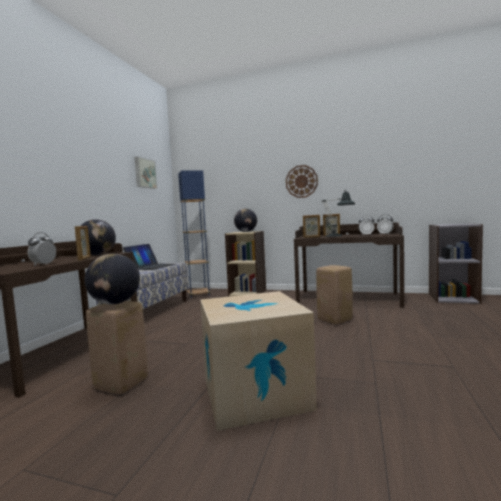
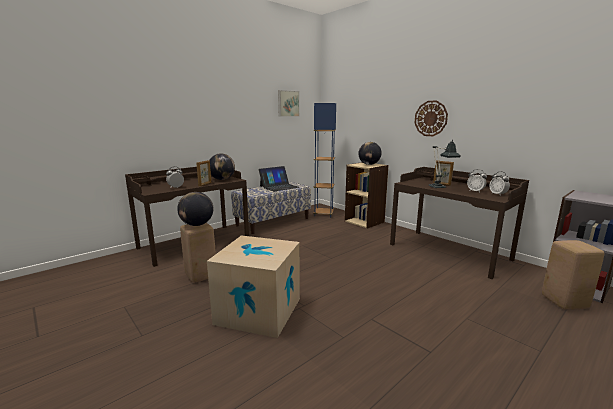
camera: 30 degrees right, 10 degrees up
(311, 237) = (415, 184): picture frame -> none
(334, 320) = (397, 272): beige stool -> beige stool (563, 302)

